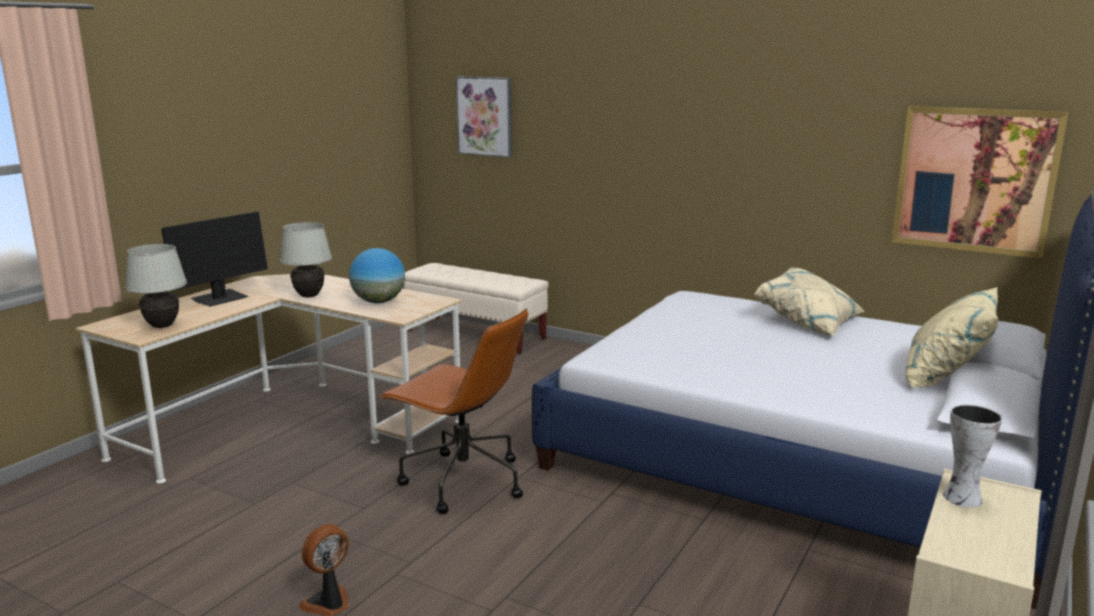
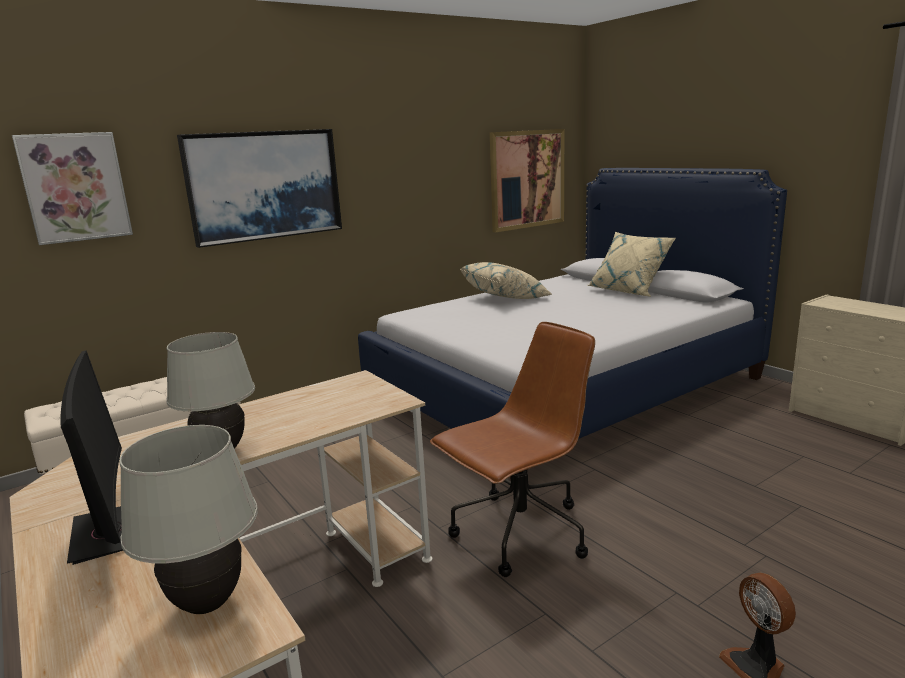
camera: 65 degrees left, 0 degrees up
(378, 302) = (318, 409): globe -> none
(613, 134) = (264, 185): none -> picture
(960, 497) = (840, 306): vase -> none

